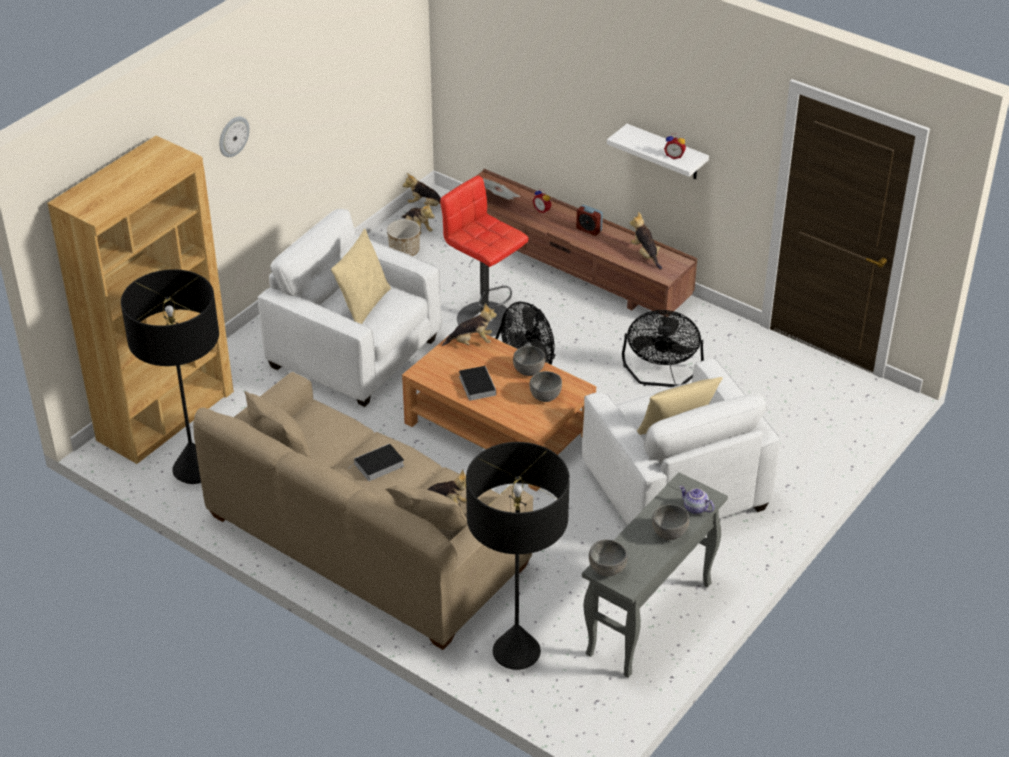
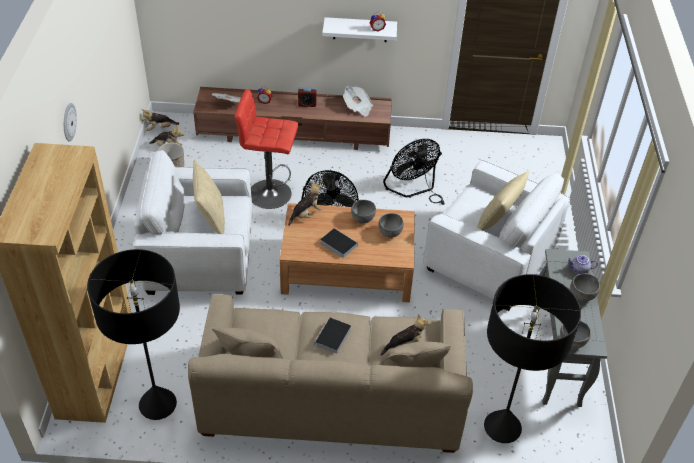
camera: 35 degrees left, 5 degrees up
(645, 255) = (358, 107): plush toy -> newspaper

